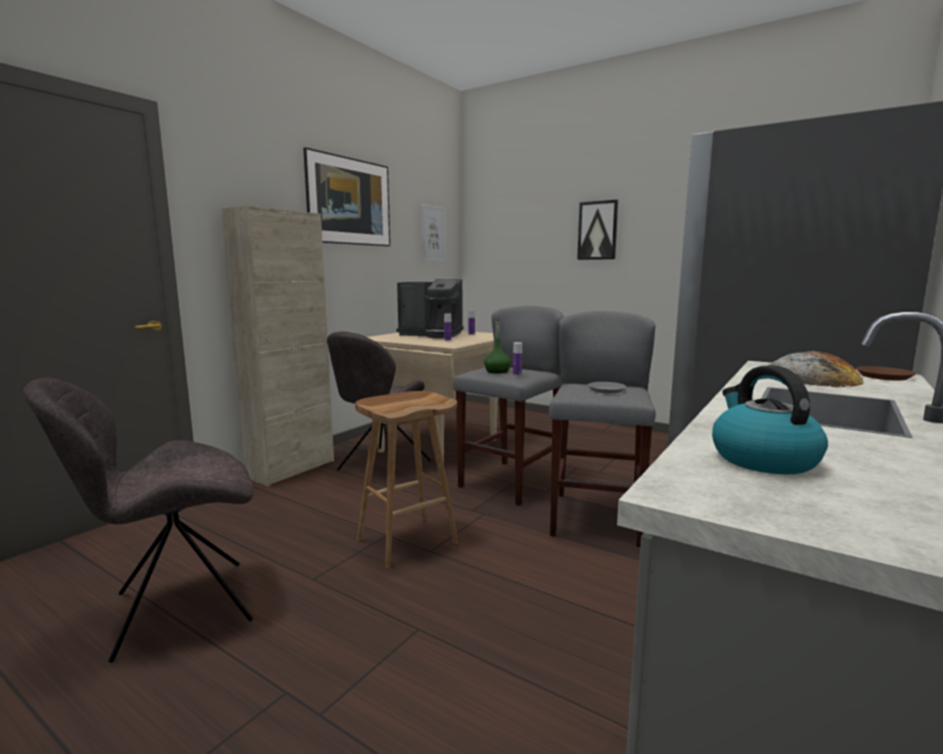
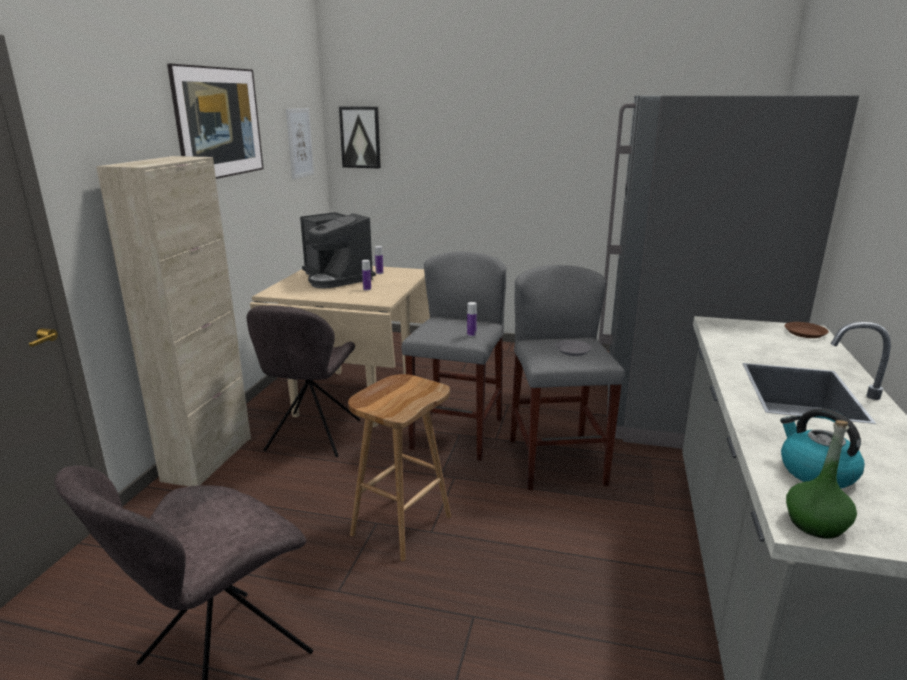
camera: 20 degrees left, 10 degrees up
(432, 334) = (337, 278): coffee machine -> coffee machine turned 60 degrees clockwise
(497, 371) = (446, 330): green bottle -> green bottle (815, 524)
(597, 230) = (491, 141): picture -> picture (360, 137)
(809, 378) = (759, 342): bread -> none

